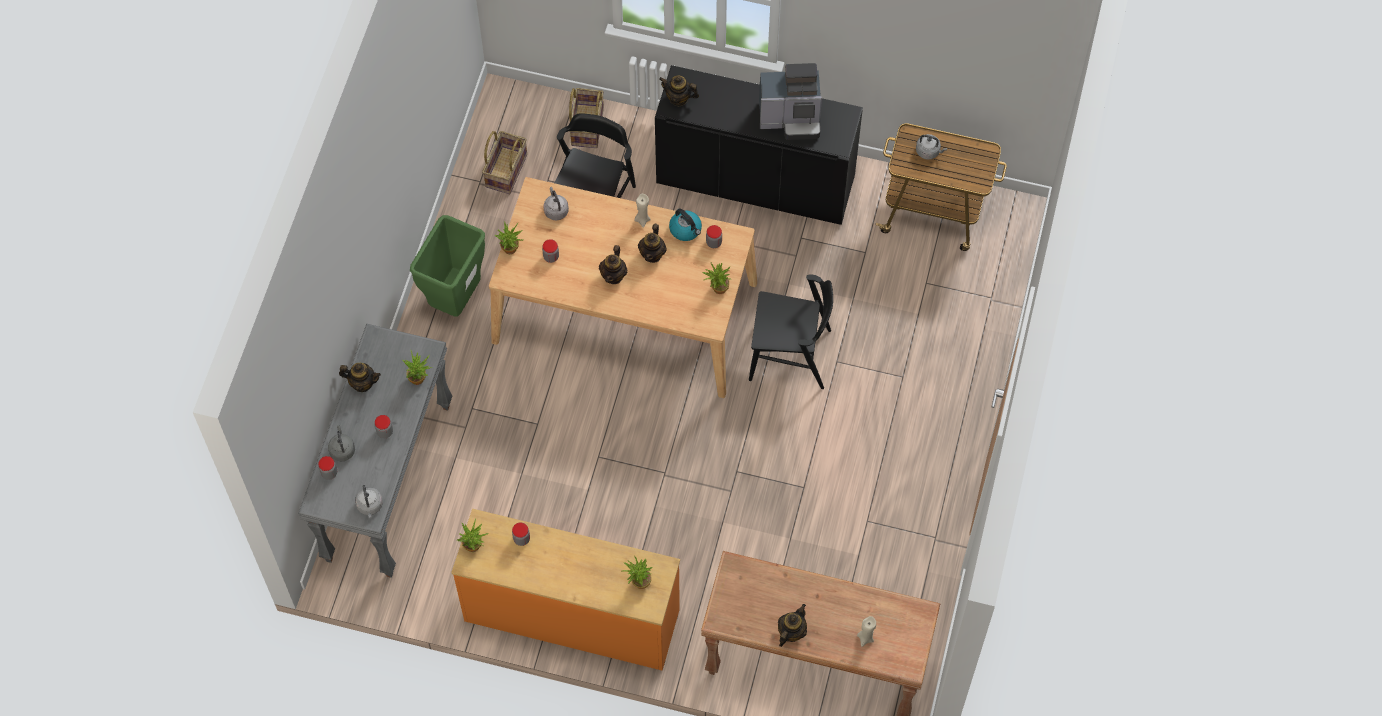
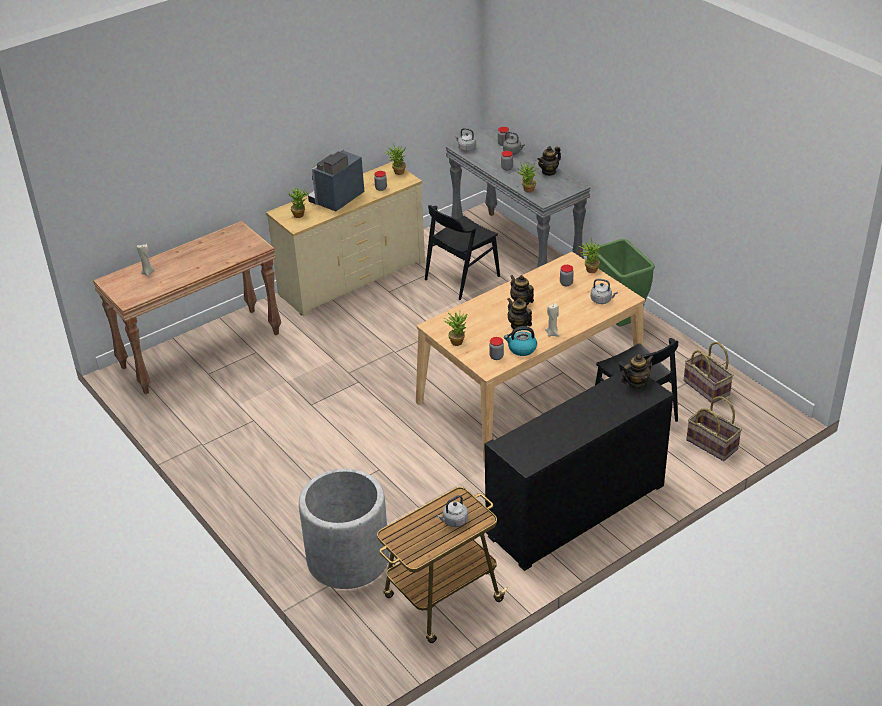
camera: 130 degrees right, 25 degrees down
(571, 616) = (352, 278): orange dresser -> beige dresser
(790, 355) = (410, 449): black chair -> black chair (461, 278)
(791, 118) = (556, 432): coffee machine -> coffee machine (336, 199)
(791, 632) = (192, 249): teapot -> none
(954, 307) = (348, 559): none -> grey planter

